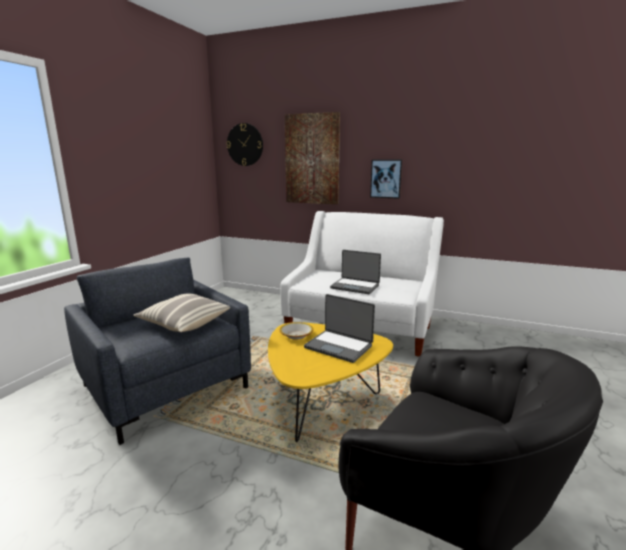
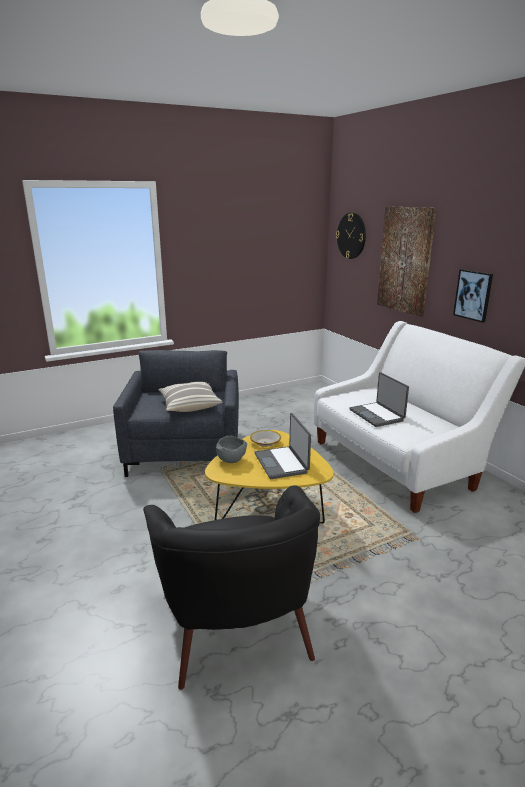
camera: 40 degrees right, 5 degrees up
(292, 361) = (231, 460): none -> grey bowl

